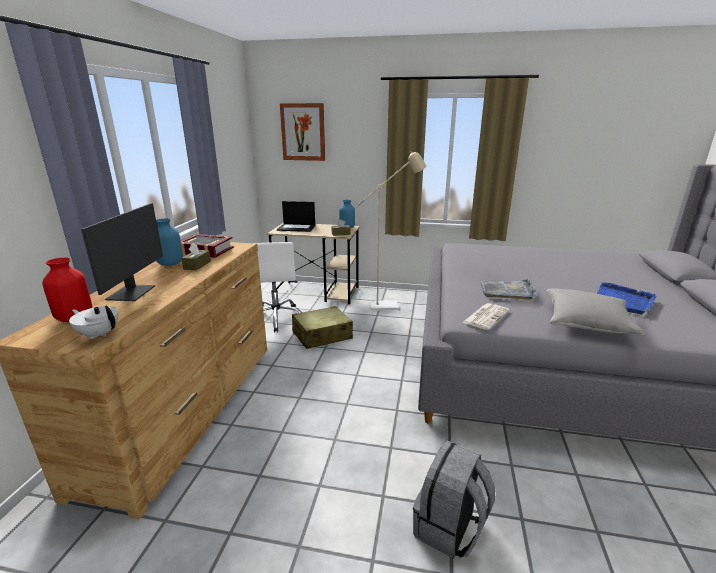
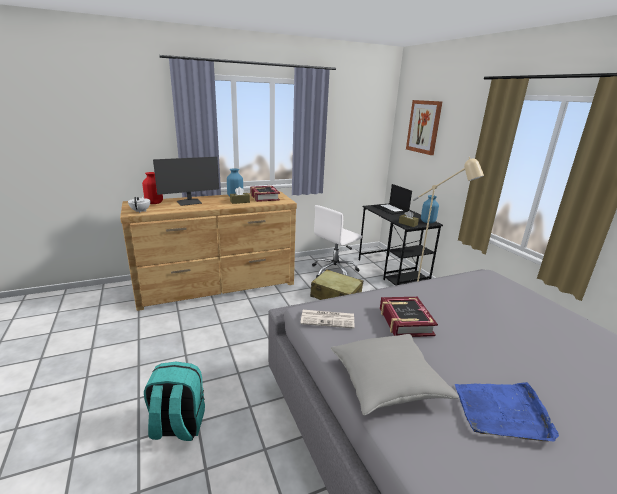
camera: 55 degrees right, 0 degrees up
(318, 292) = (392, 271): beige desk -> black desk
(449, 528) = (177, 426): grey backpack -> turquoise backpack
(507, 291) = (405, 321): grey tray -> book

